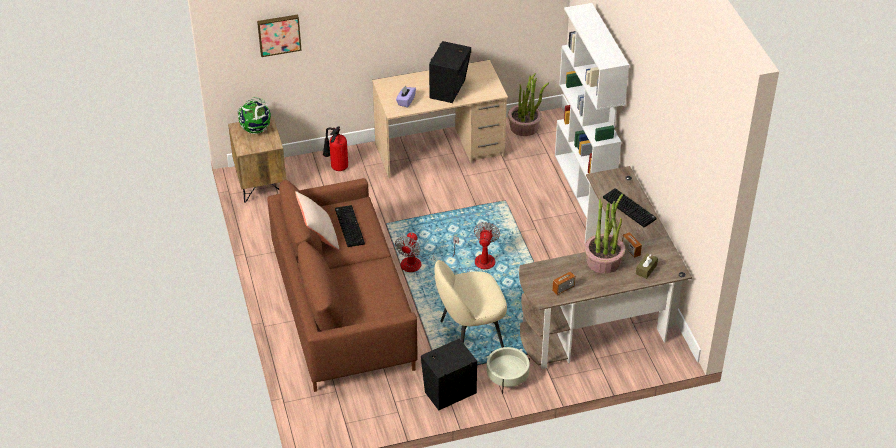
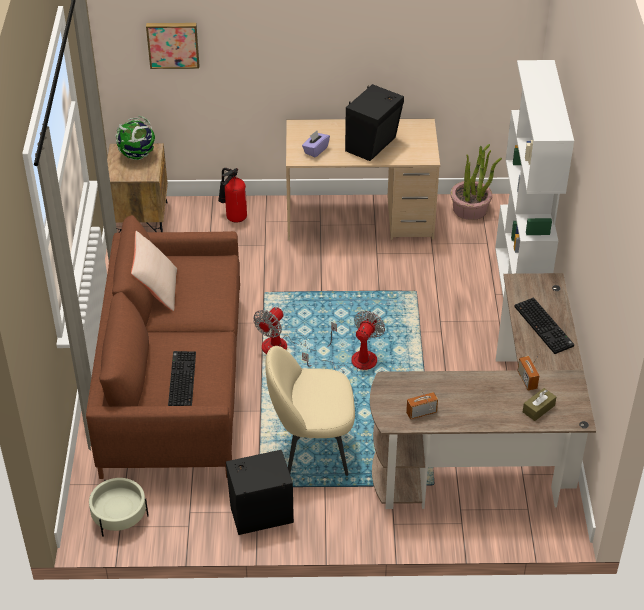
camera: 15 degrees right, 0 degrees up
(348, 226) = (196, 285): keyboard -> keyboard (181, 380)
(507, 377) = (339, 510): beige planter -> beige planter (119, 516)
(603, 261) = (486, 387): potted plant -> none

